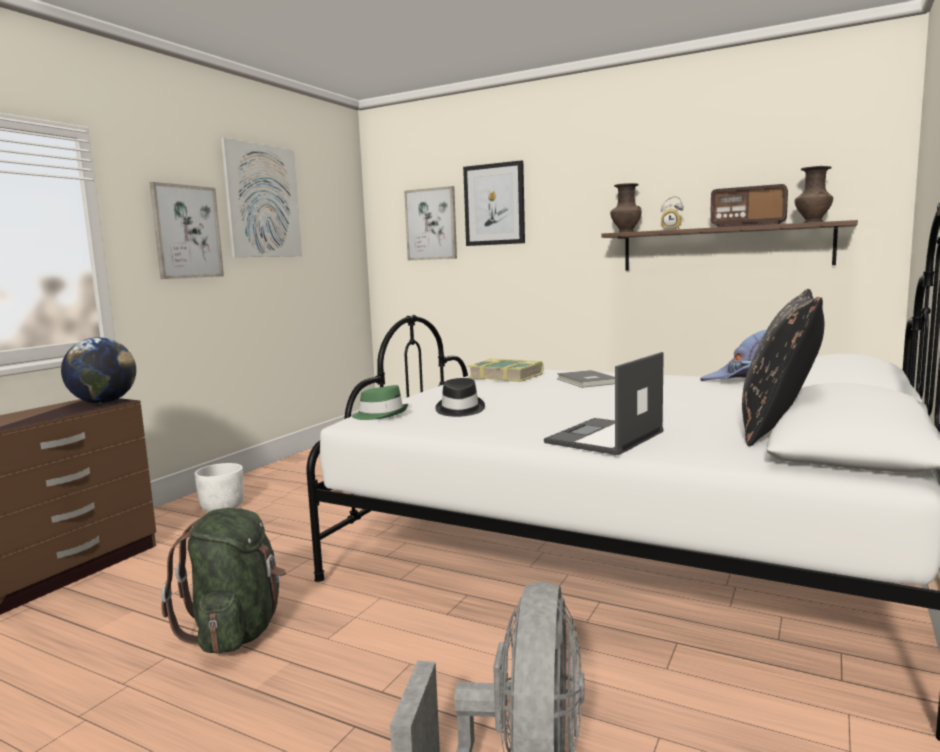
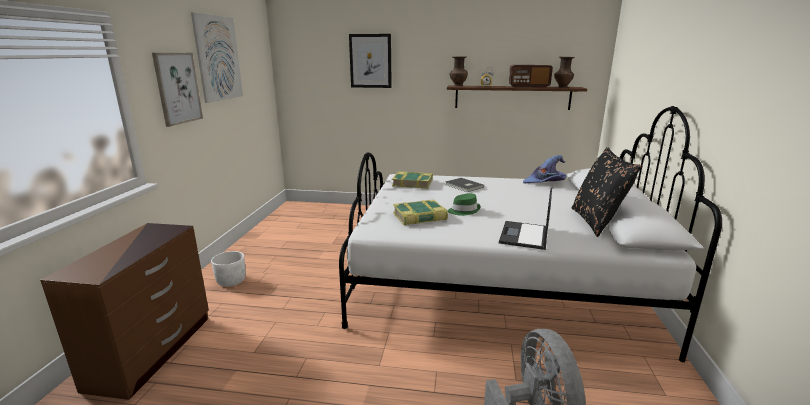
camera: 20 degrees left, 10 degrees up
(103, 402) = (166, 230): globe -> none
(236, 631) = (319, 371): green backpack -> none
(381, 415) = (377, 225): green hat -> green hat (464, 210)
(431, 224) = (324, 71): picture -> none
(459, 409) = (419, 217): black hat -> book

